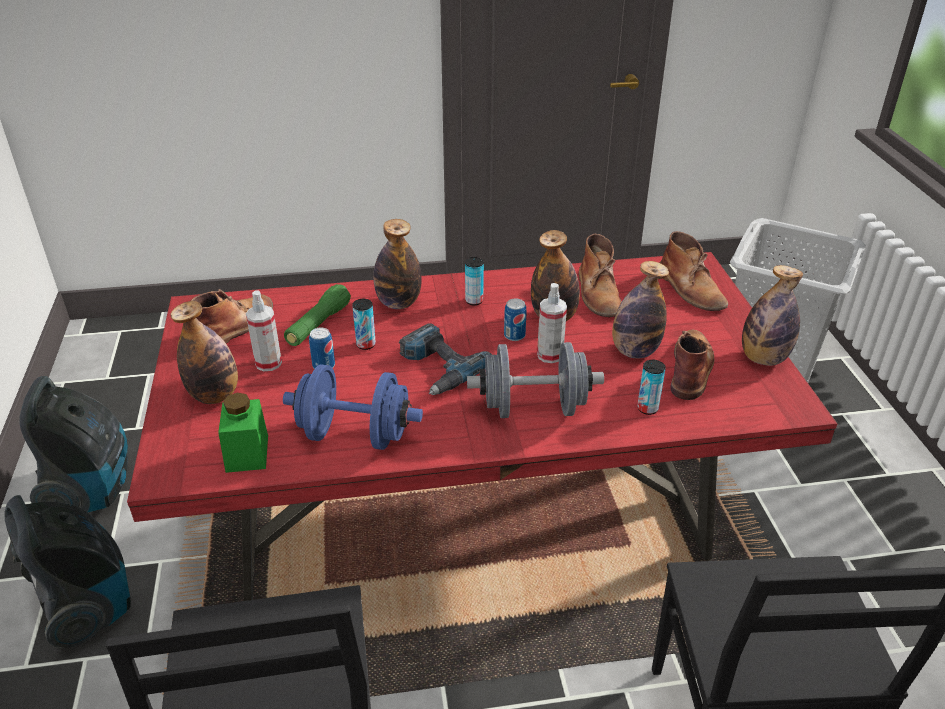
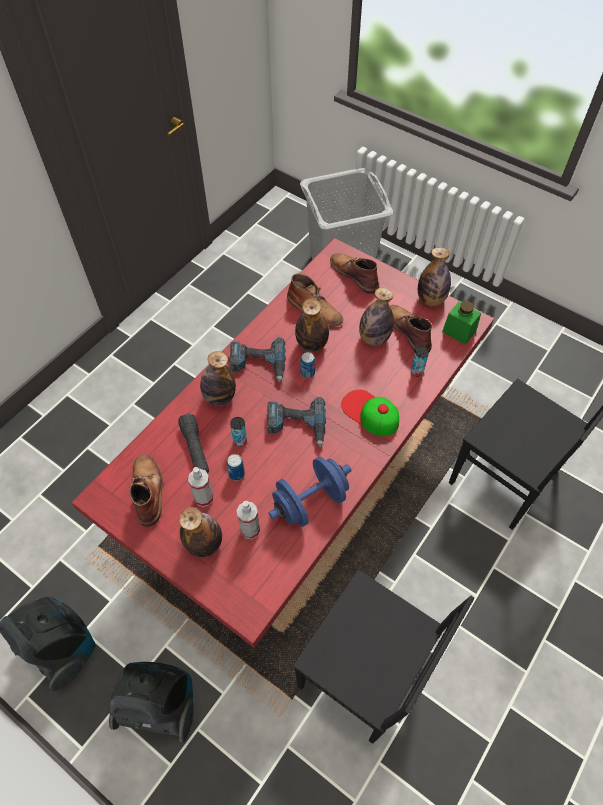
camera: 45 degrees left, 20 degrees up
(247, 453) = (273, 560): green jar -> green jar (459, 331)
(318, 325) = (195, 449): green flashlight -> black flashlight
(474, 301) = (258, 364): can -> power drill
(533, 408) = (370, 413): grey dumbbell -> cap
(550, 355) = (339, 372): spray bottle -> spray bottle (250, 530)
(691, 289) = (354, 274): brown boot -> brown boot turned 150 degrees counterclockwise

